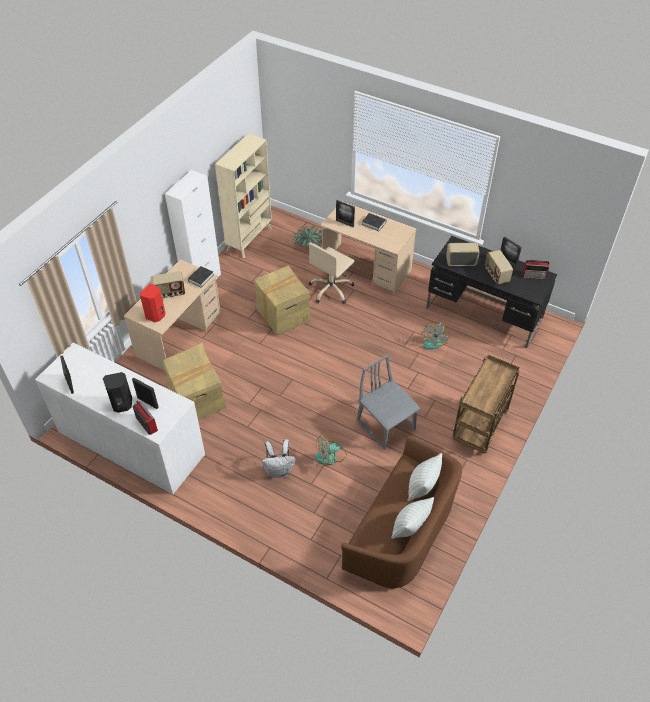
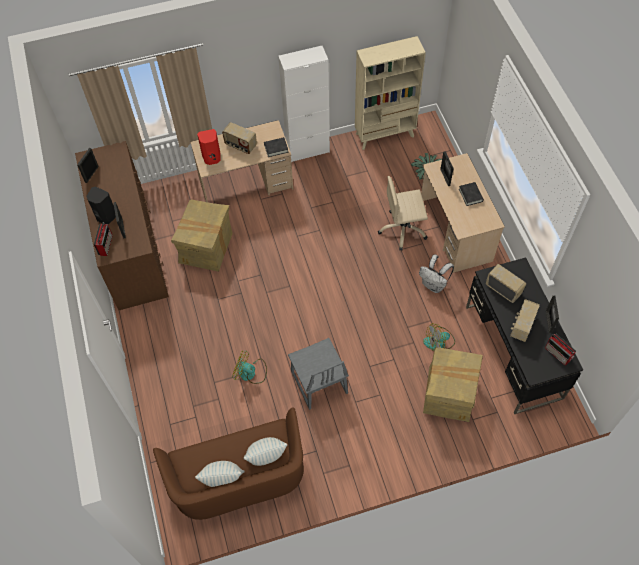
camera: 45 degrees right, 10 degrees up
(131, 442) = (131, 248): white dresser -> brown dresser
(279, 471) = (203, 353): white backpack -> white backpack (434, 285)
(283, 315) = (340, 224): cardboard box -> cardboard box (448, 394)
(386, 425) = (318, 383): grey chair -> grey chair turned 150 degrees clockwise
(480, 428) = (390, 449): brown cart -> none

